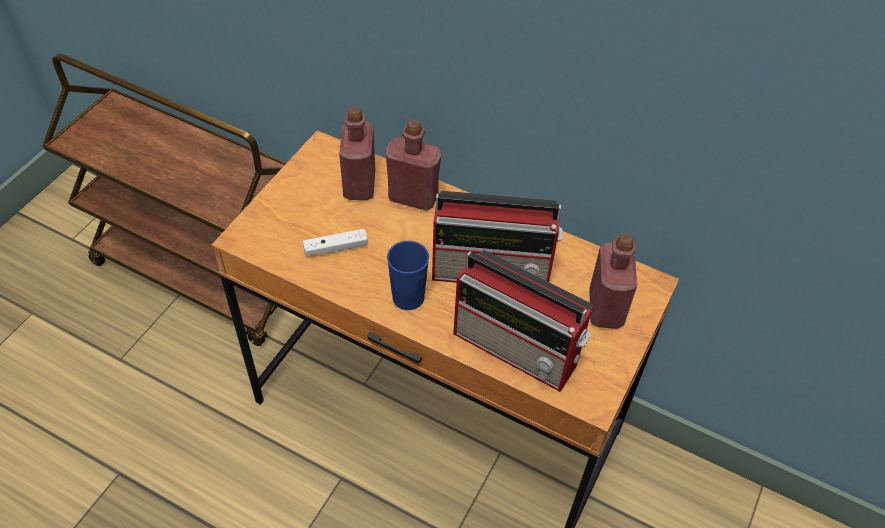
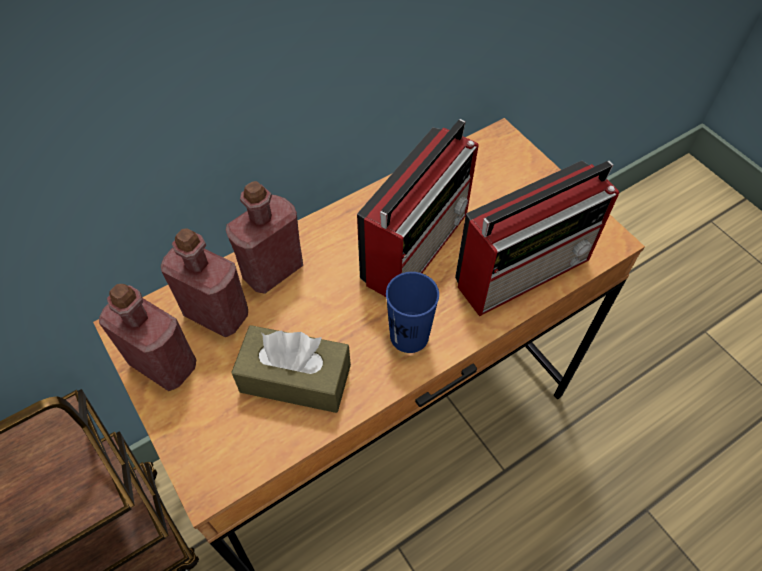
camera: 60 degrees left, 5 degrees up
(336, 248) = (295, 378): white game controller -> brown tissue box
(605, 308) = (511, 182): red bottle -> red bottle (164, 364)

